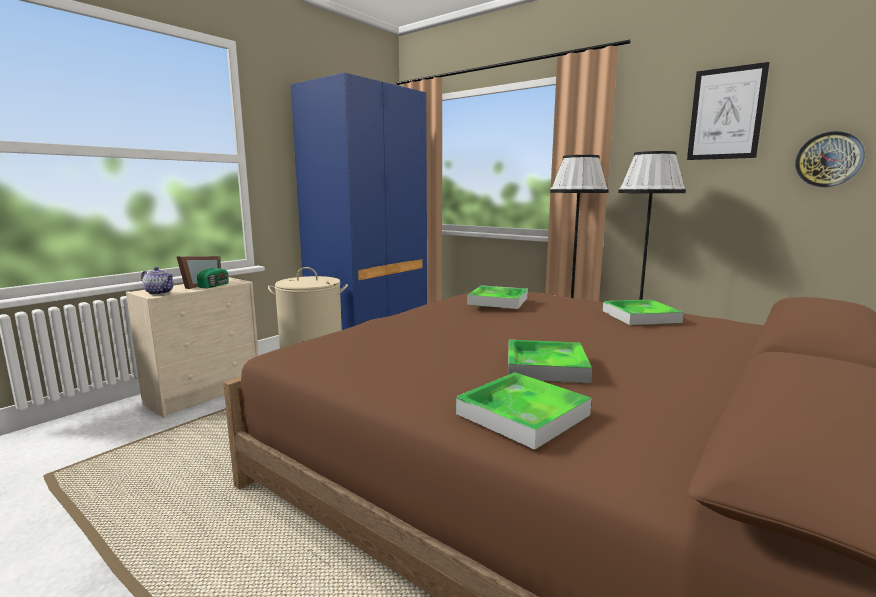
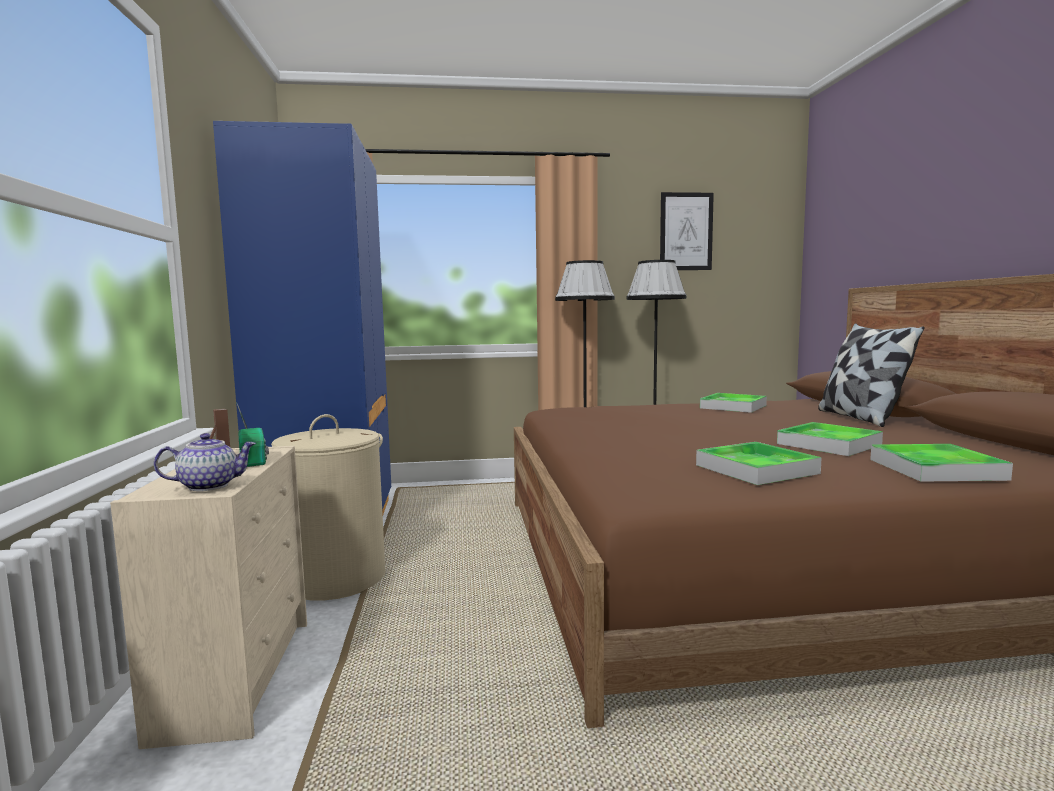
camera: 45 degrees left, 5 degrees down
(498, 301) = (624, 413): tray -> tray (756, 469)
(733, 359) = (860, 417): none -> pillow
(828, 159) = (756, 273): wall clock -> none

